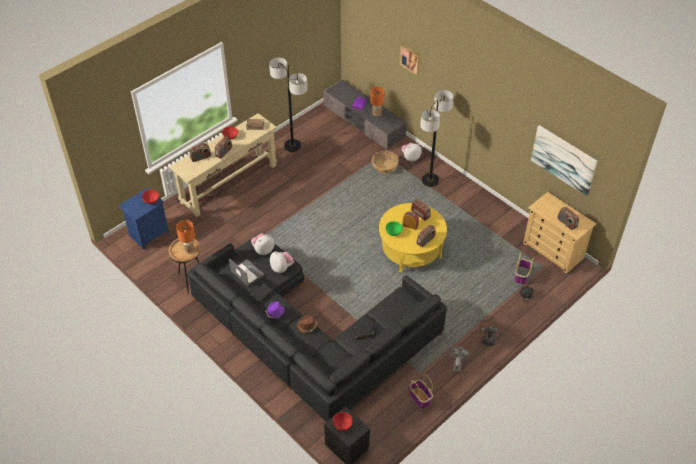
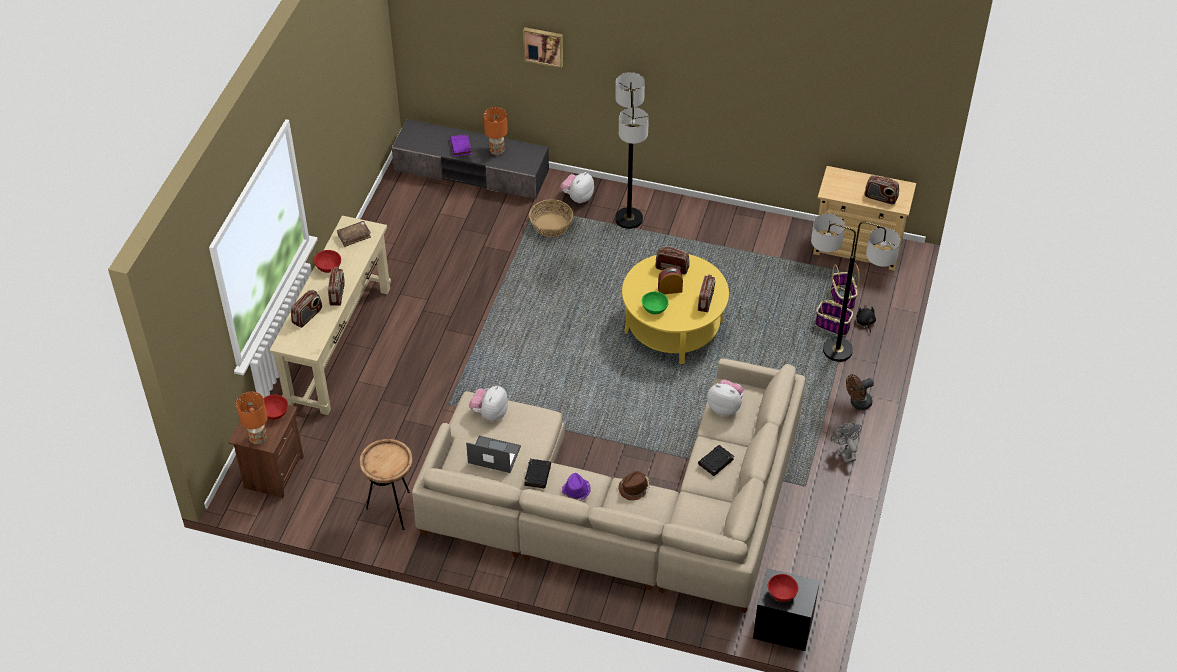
camera: 30 degrees left, 0 degrees up
(148, 234) = (272, 472): blue nightstand -> brown nightstand
(189, 249) = (393, 458): orange table lamp -> orange table lamp (258, 439)
(282, 268) = (536, 426): plush toy -> plush toy (725, 407)
(292, 146) = (392, 249): floor lamp -> floor lamp (837, 350)
(308, 335) = (622, 507): black sofa -> beige sofa
(420, 398) = (831, 518): basket -> basket (833, 325)
(563, 159) = (847, 110): picture -> none

